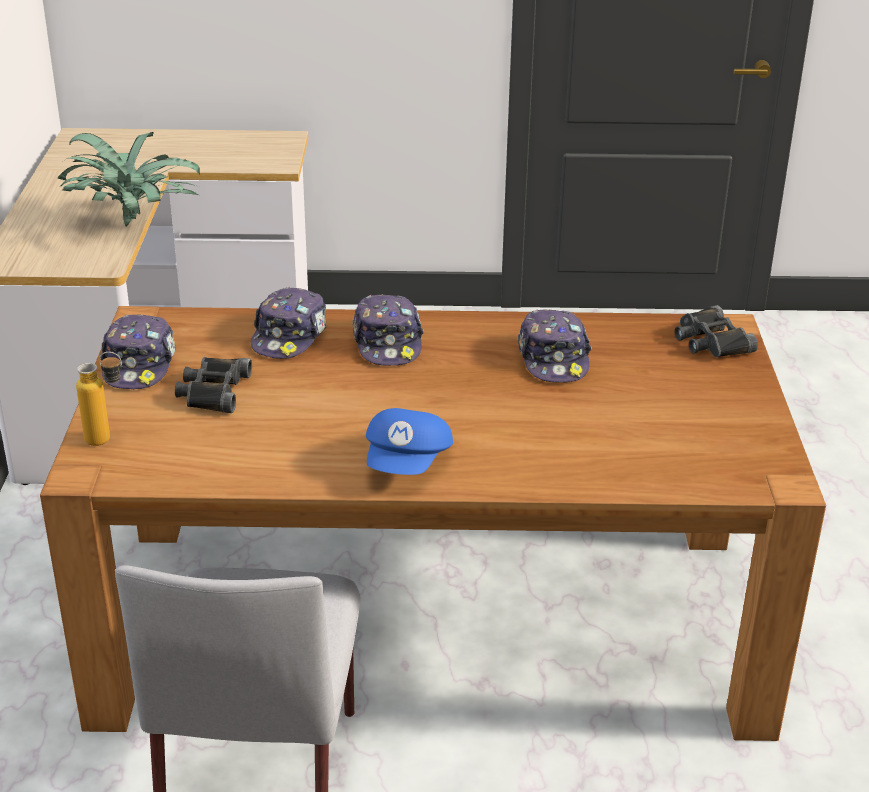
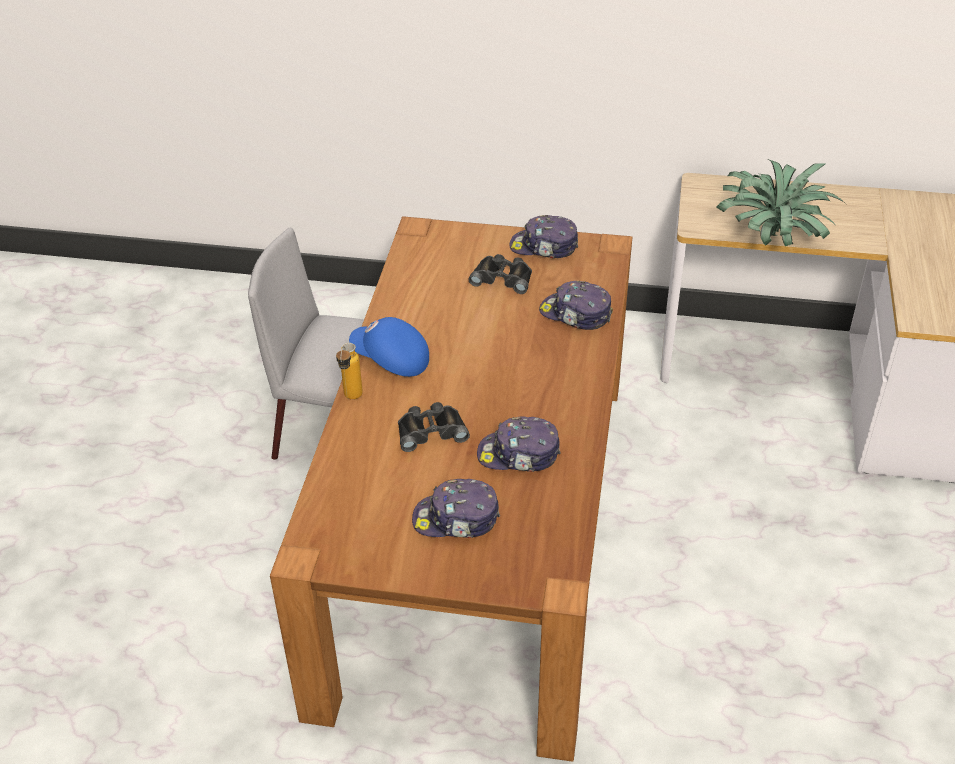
camera: 100 degrees right, 10 degrees up
(108, 440) = (453, 237): bottle -> bottle (351, 399)
(388, 343) = (559, 363): cap -> cap (456, 519)
(710, 341) = (533, 566): black binoculars -> black binoculars (431, 431)

